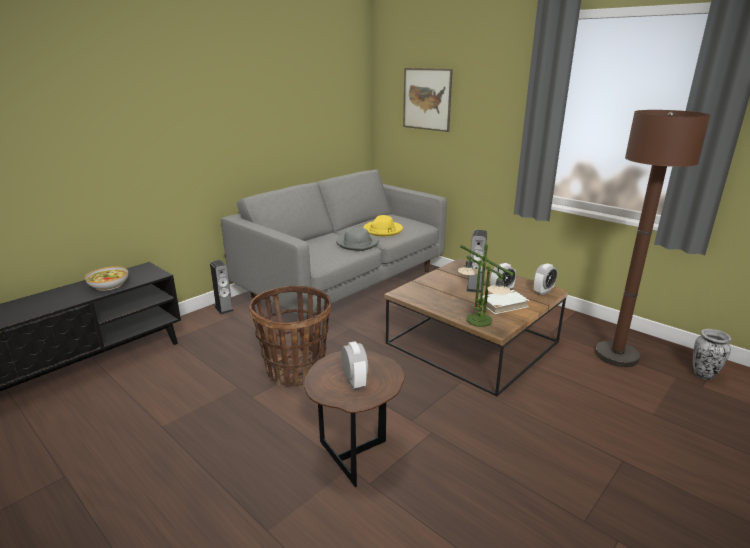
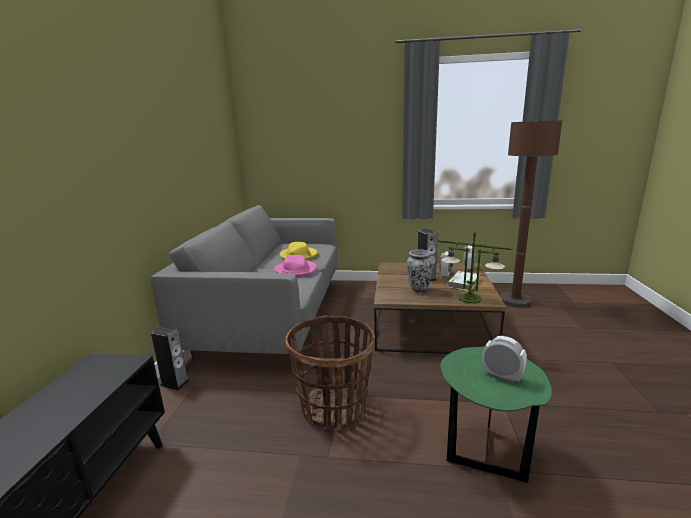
camera: 35 degrees left, 5 degrees down
(109, 285) = (70, 401): bowl -> none
(355, 454) = (485, 454): brown side table -> green side table
(357, 243) = (296, 270): grey hat -> pink hat
(427, 99) = (301, 136): picture -> none
(703, 375) = (565, 295): vase -> vase (419, 289)

